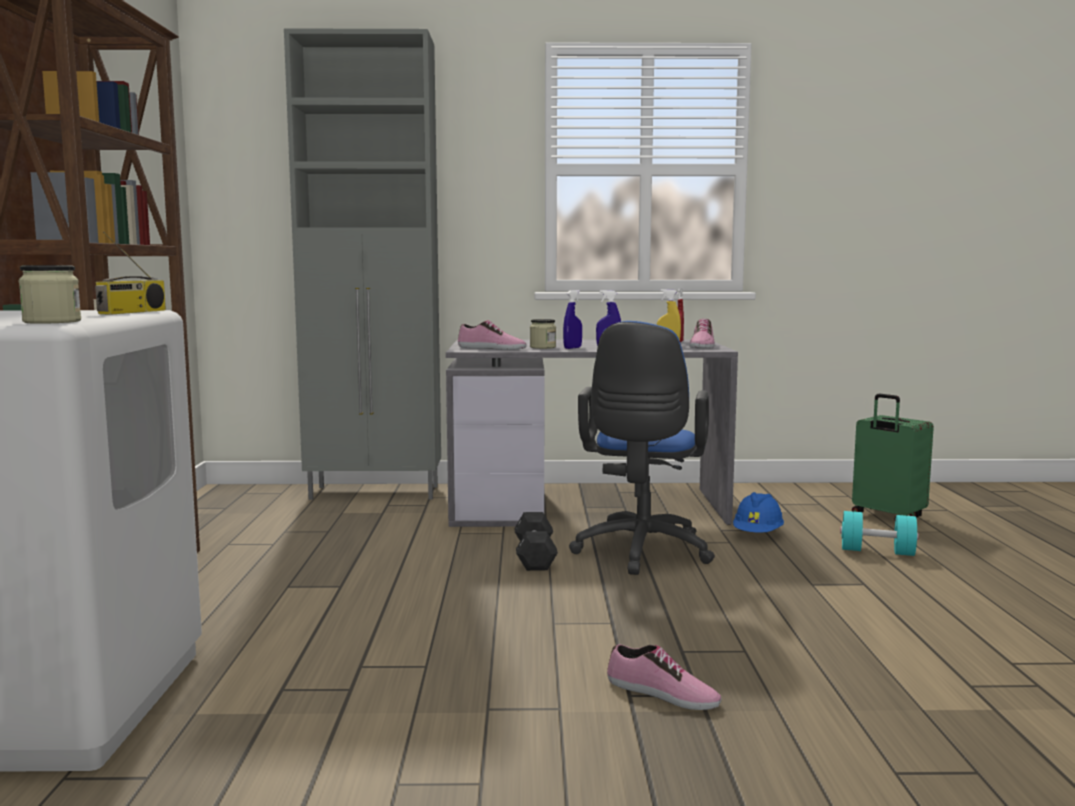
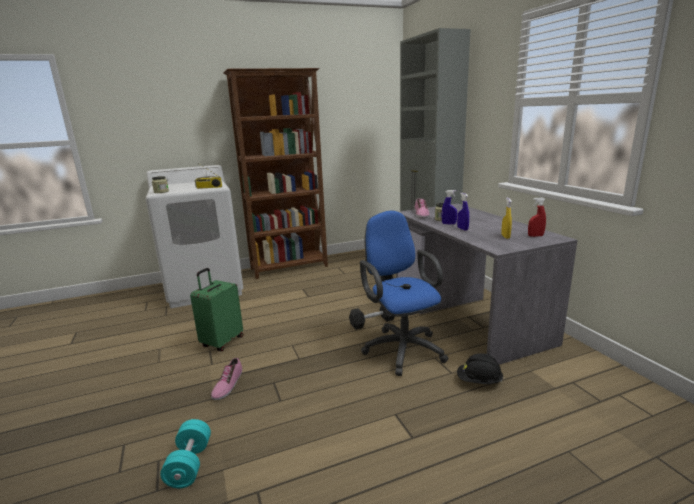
camera: 70 degrees right, 10 degrees up
(641, 553) = (401, 348): blue office chair -> blue office chair turned 75 degrees clockwise
(701, 346) = (513, 244): shoe -> none
(758, 535) = (479, 381): blue hard hat -> black hard hat
(877, 551) = (495, 441): turquoise dumbbell -> turquoise dumbbell (189, 464)
(886, 516) = (611, 442): green suitcase -> green suitcase (222, 342)

